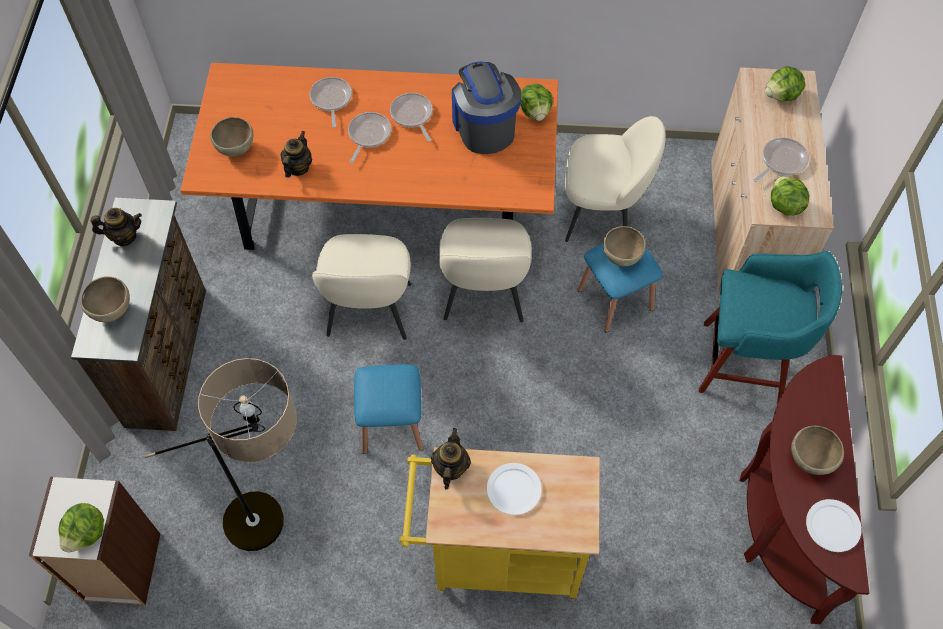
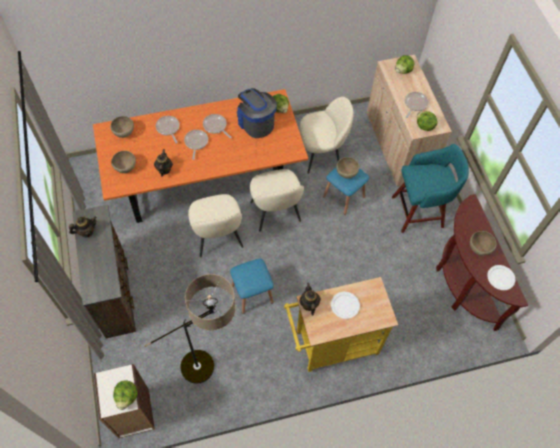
camera: 20 degrees left, 0 degrees up
(112, 310) = (96, 273): brown bowl -> brown bowl (124, 133)

